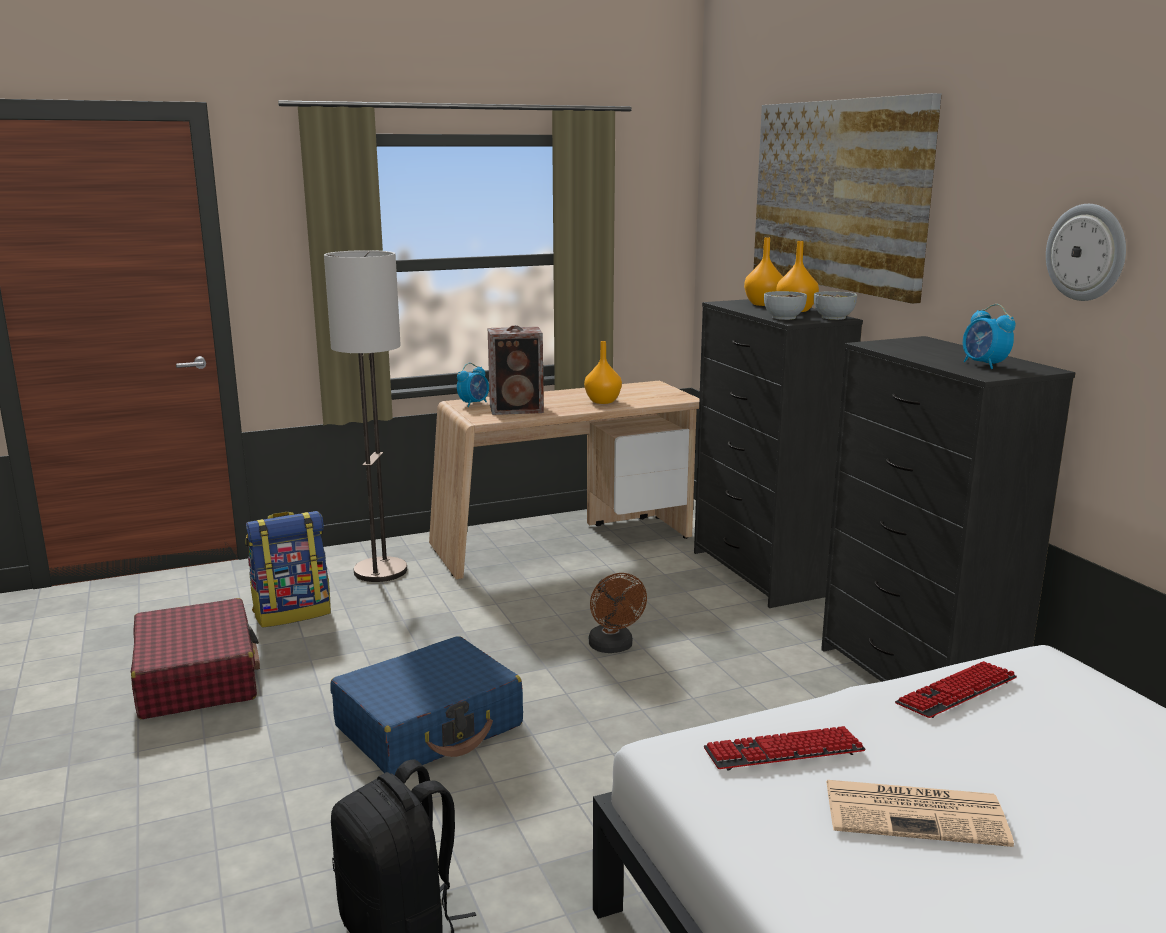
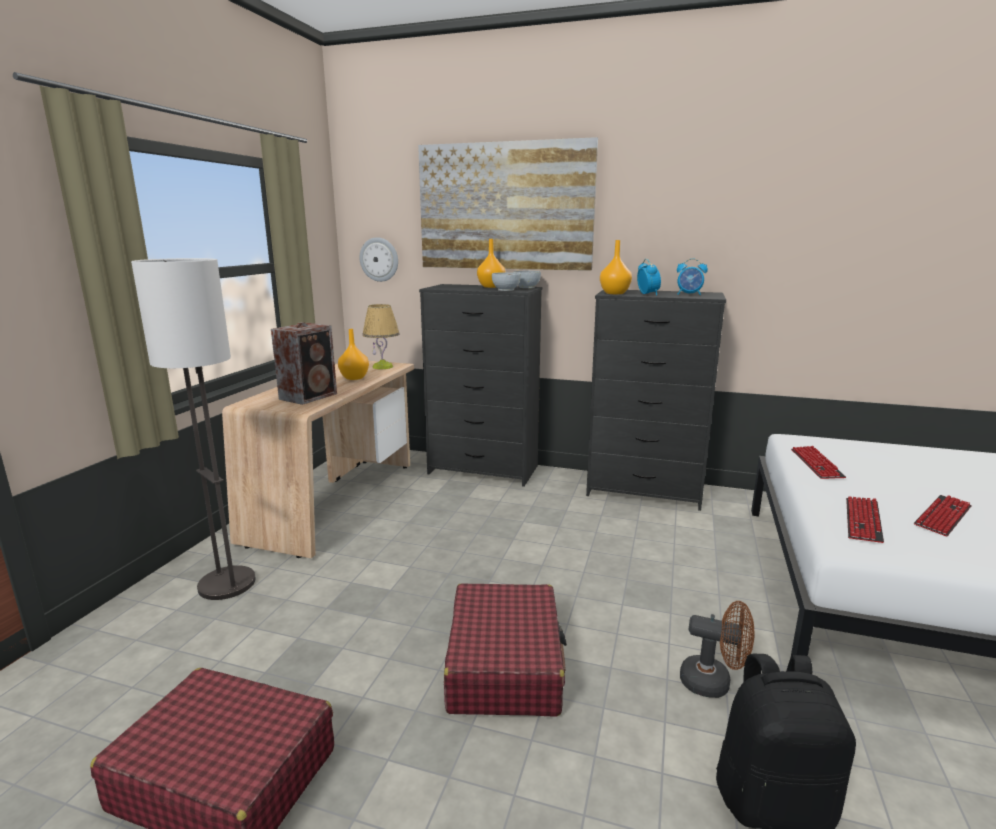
camera: 50 degrees left, 0 degrees up
(292, 613) = (209, 660): backpack -> none
(430, 726) = (505, 664): blue suitcase -> red suitcase
(474, 403) = (261, 401): alarm clock -> alarm clock (647, 294)
(613, 647) = (498, 547): brown fan -> brown fan (713, 683)
(663, 396) = (383, 367): none -> table lamp
(762, 304) = (458, 286): orange vase -> orange vase (614, 293)
(917, 813) = (943, 516): newspaper -> keyboard
(1087, 252) = (719, 227): wall clock -> wall clock (379, 259)

